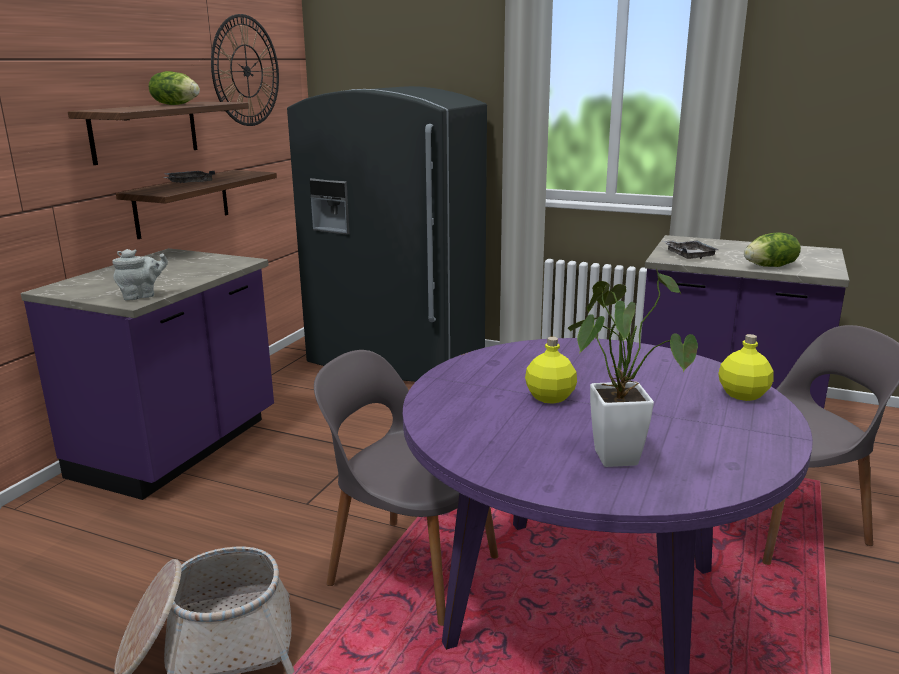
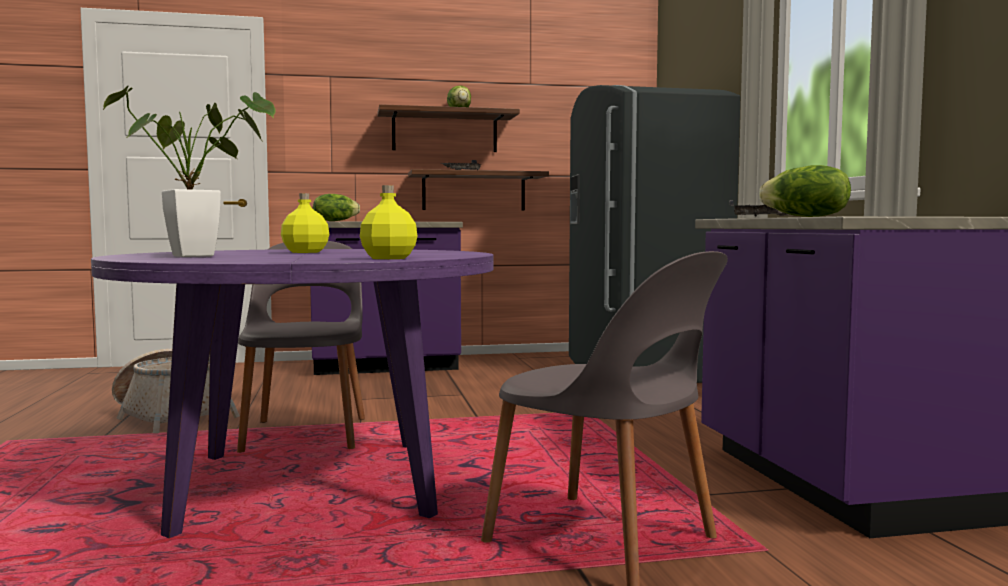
camera: 55 degrees right, 15 degrees down
(142, 296) = (335, 221): grey teapot -> lettuce
(246, 71) = (568, 95): wall clock -> none

